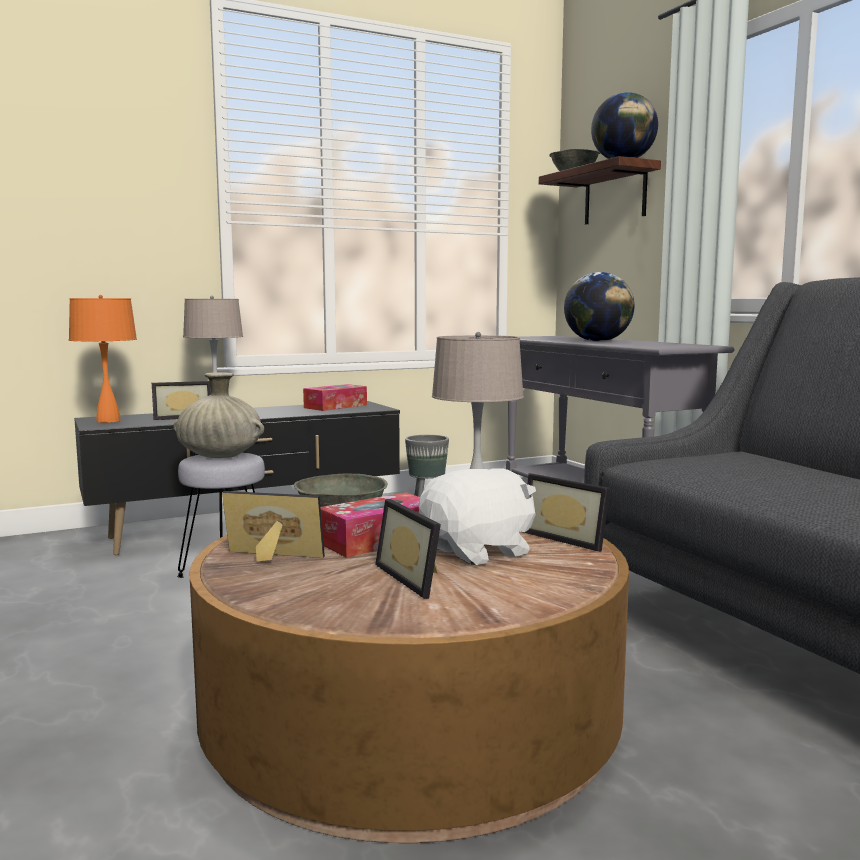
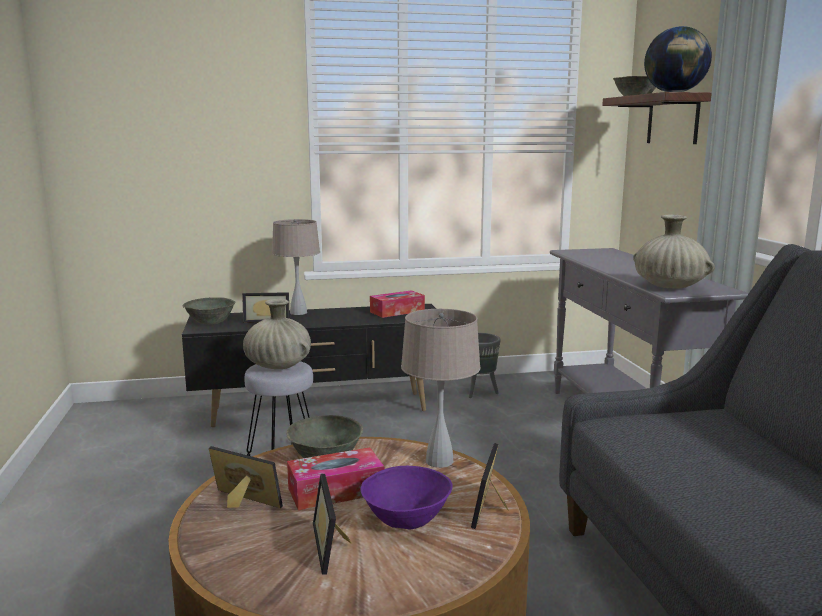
camera: 15 degrees right, 5 degrees up
(108, 421) = (210, 322): orange table lamp -> grey bowl
(479, 552) = (406, 517): white plush toy -> purple bowl
(568, 538) = (493, 509): picture frame -> picture frame turned 45 degrees clockwise
(597, 341) = (628, 271): globe -> none
(653, 345) = (669, 287): none -> beige vase

